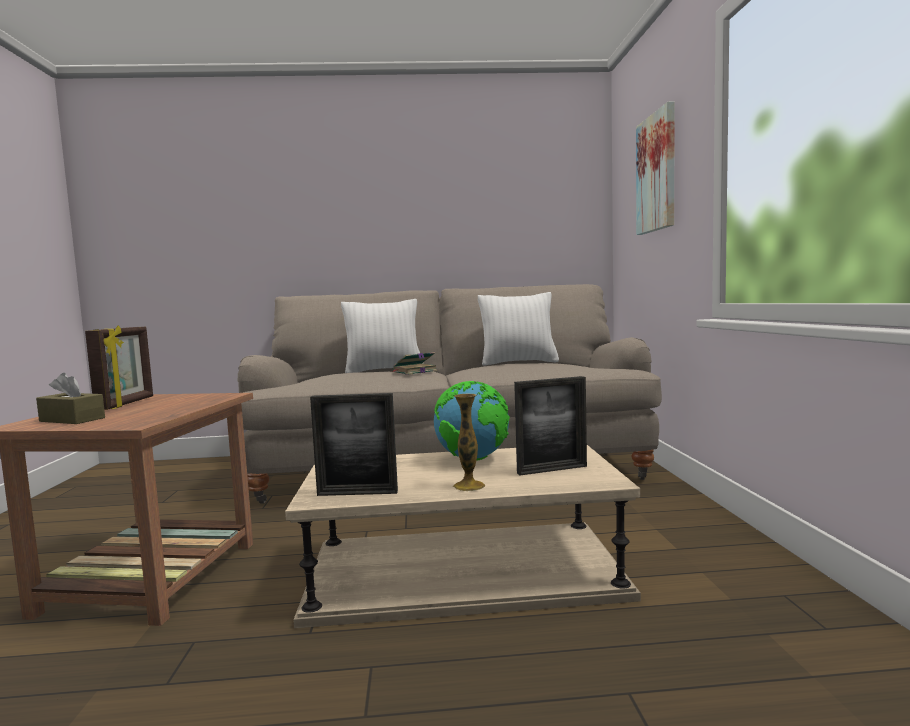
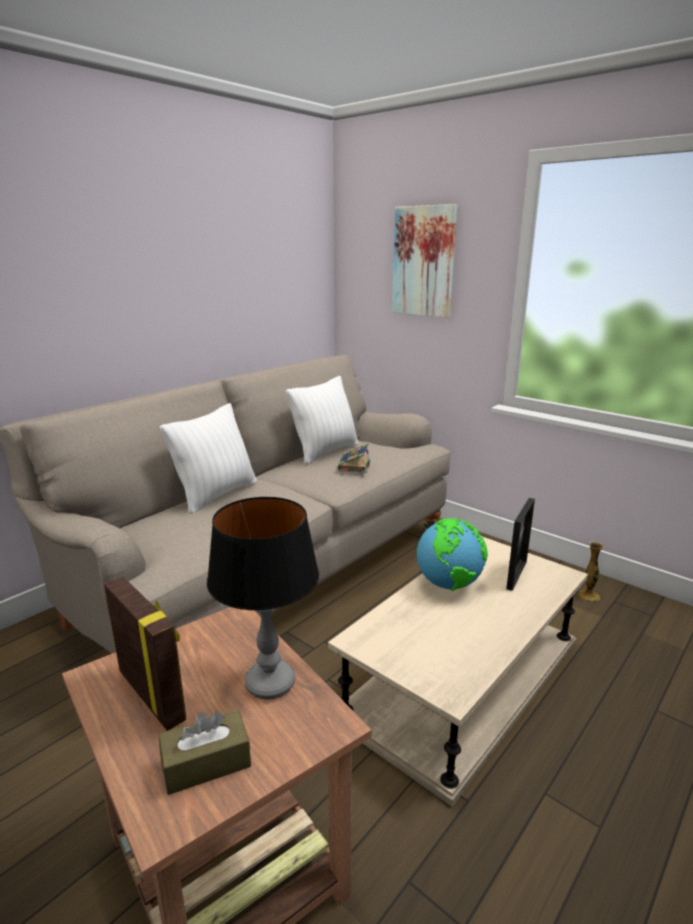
camera: 45 degrees left, 15 degrees up
(165, 411) = (270, 684): none -> table lamp
(357, 493) = (462, 667): picture frame -> none
(414, 371) = (278, 495): book -> book (354, 466)
(469, 486) = (510, 618): vase -> vase (589, 595)

